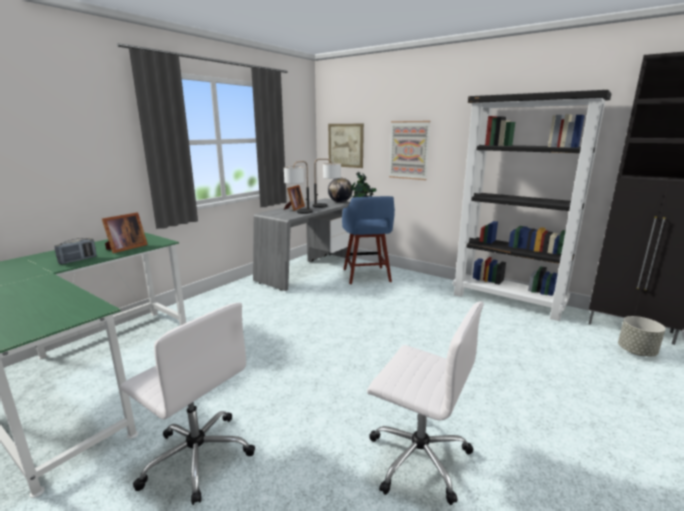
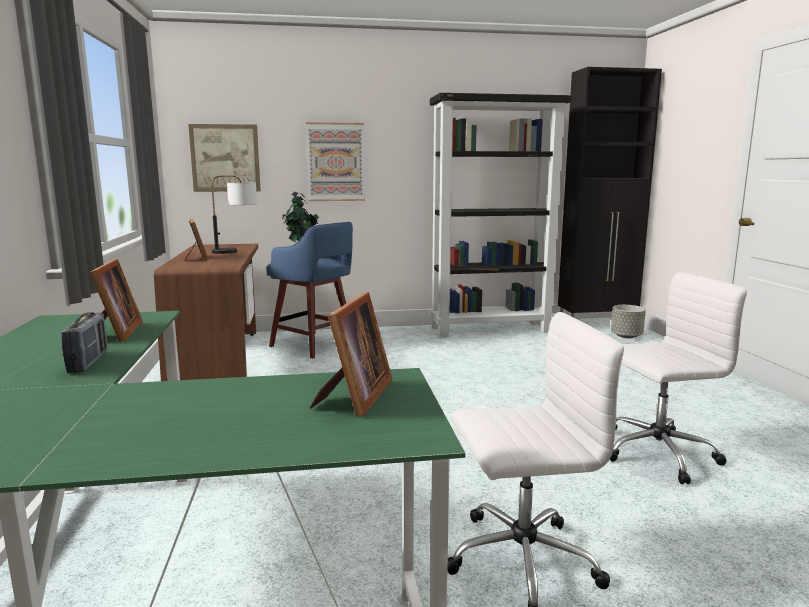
camera: 45 degrees left, 5 degrees down
(55, 312) = (354, 397): none -> picture frame
(299, 213) = (227, 261): table lamp -> none
(308, 270) = (220, 359): grey desk -> brown desk
(340, 202) = (236, 245): globe -> none

